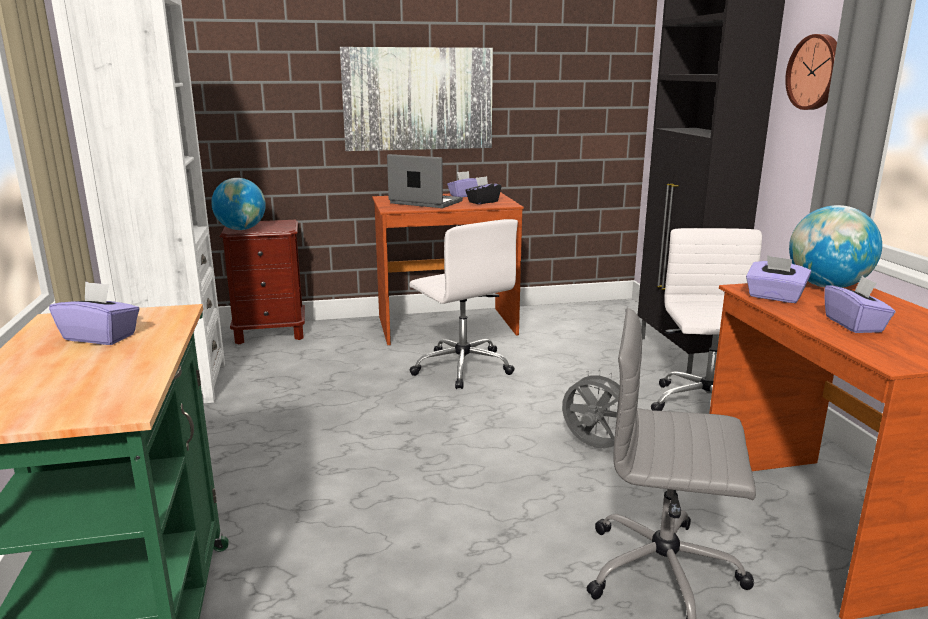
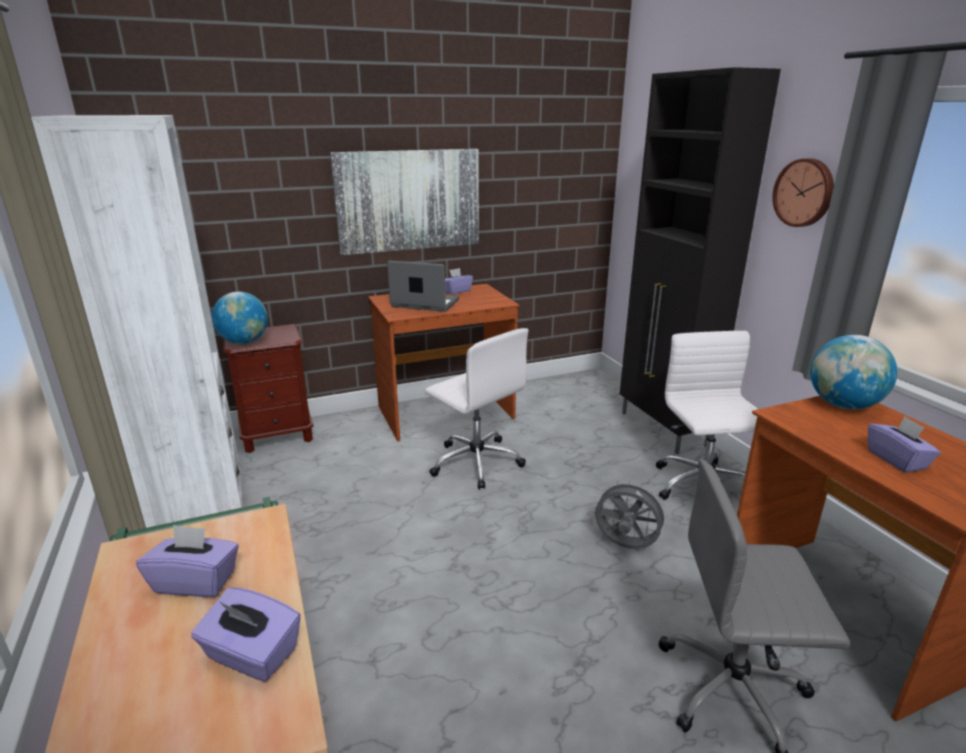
camera: 10 degrees left, 5 degrees up
(483, 202) = (479, 300): black tissue box -> none
(774, 297) = (809, 425): purple tissue box -> purple tissue box (251, 655)

